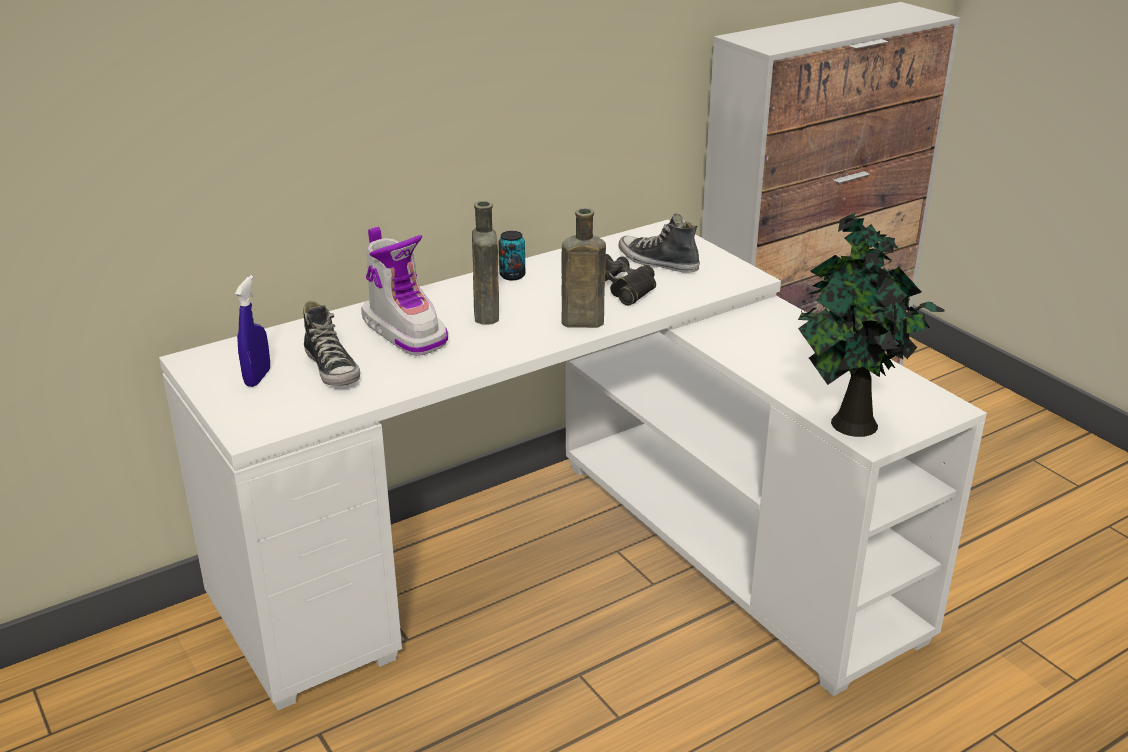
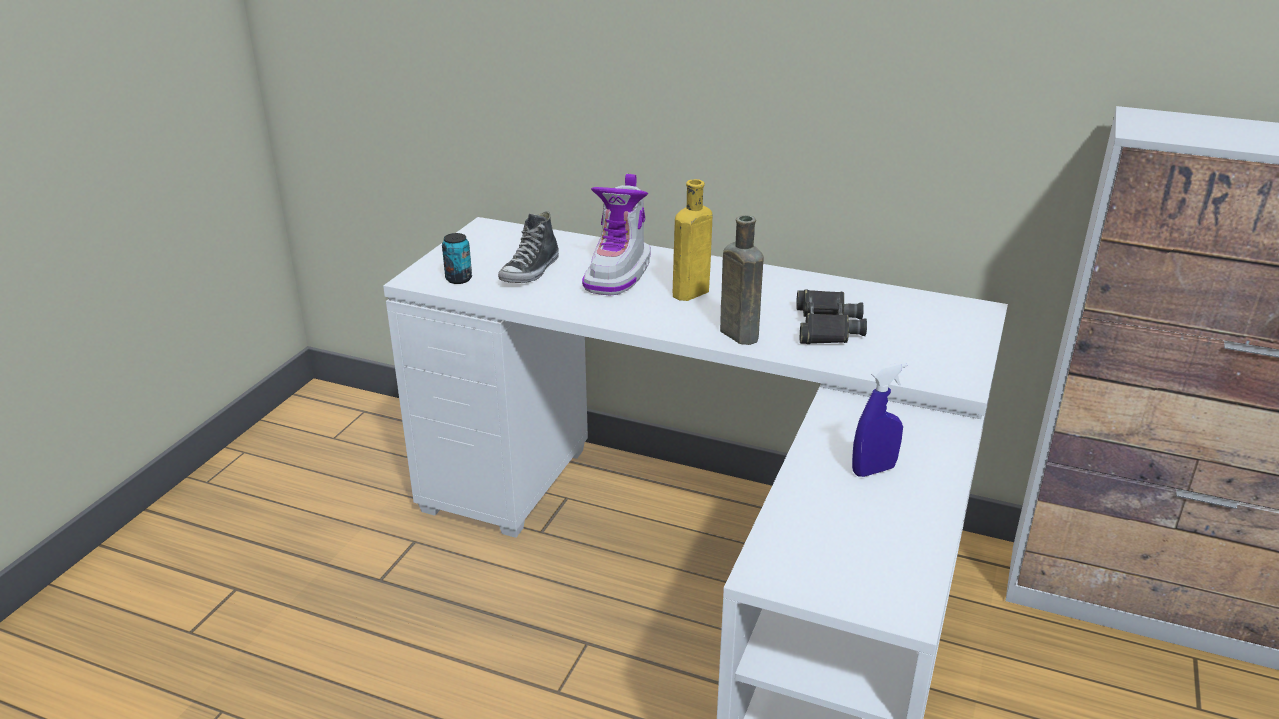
camera: 55 degrees right, 0 degrees up
(257, 378) = (488, 254): blue spray bottle -> blue spray bottle (873, 470)
(487, 316) = (688, 293): brown bottle -> yellow bottle
(512, 275) = (772, 278): can -> can (459, 279)
(657, 262) = (908, 328): shoe -> none
(849, 424) = (778, 548): potted plant -> none

